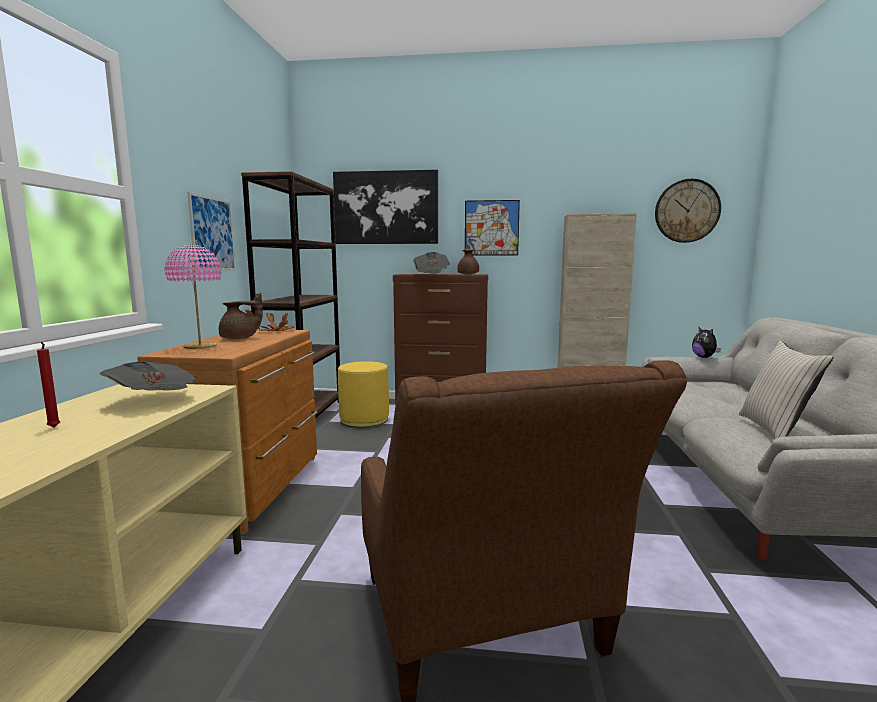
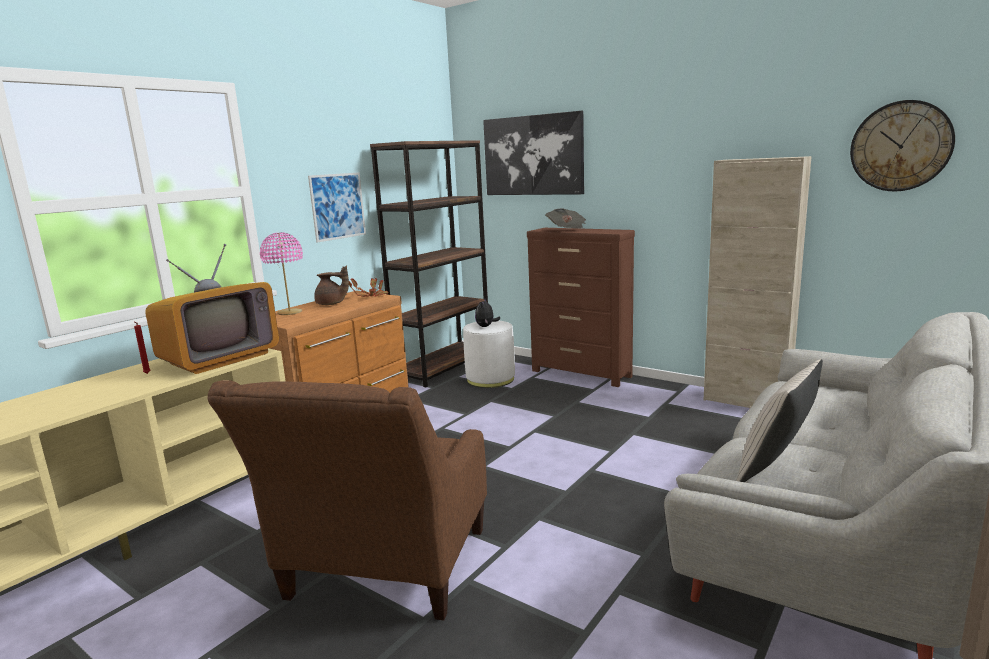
camera: 30 degrees right, 5 degrees up
(156, 400) = (219, 358): newspaper -> television
(364, 419) = (490, 379): yellow ottoman -> white ottoman
(468, 274) = (607, 230): brown teapot -> none
(491, 228) = (640, 175): picture -> none
(704, 357) = (858, 358): plush toy -> plush toy (486, 326)

